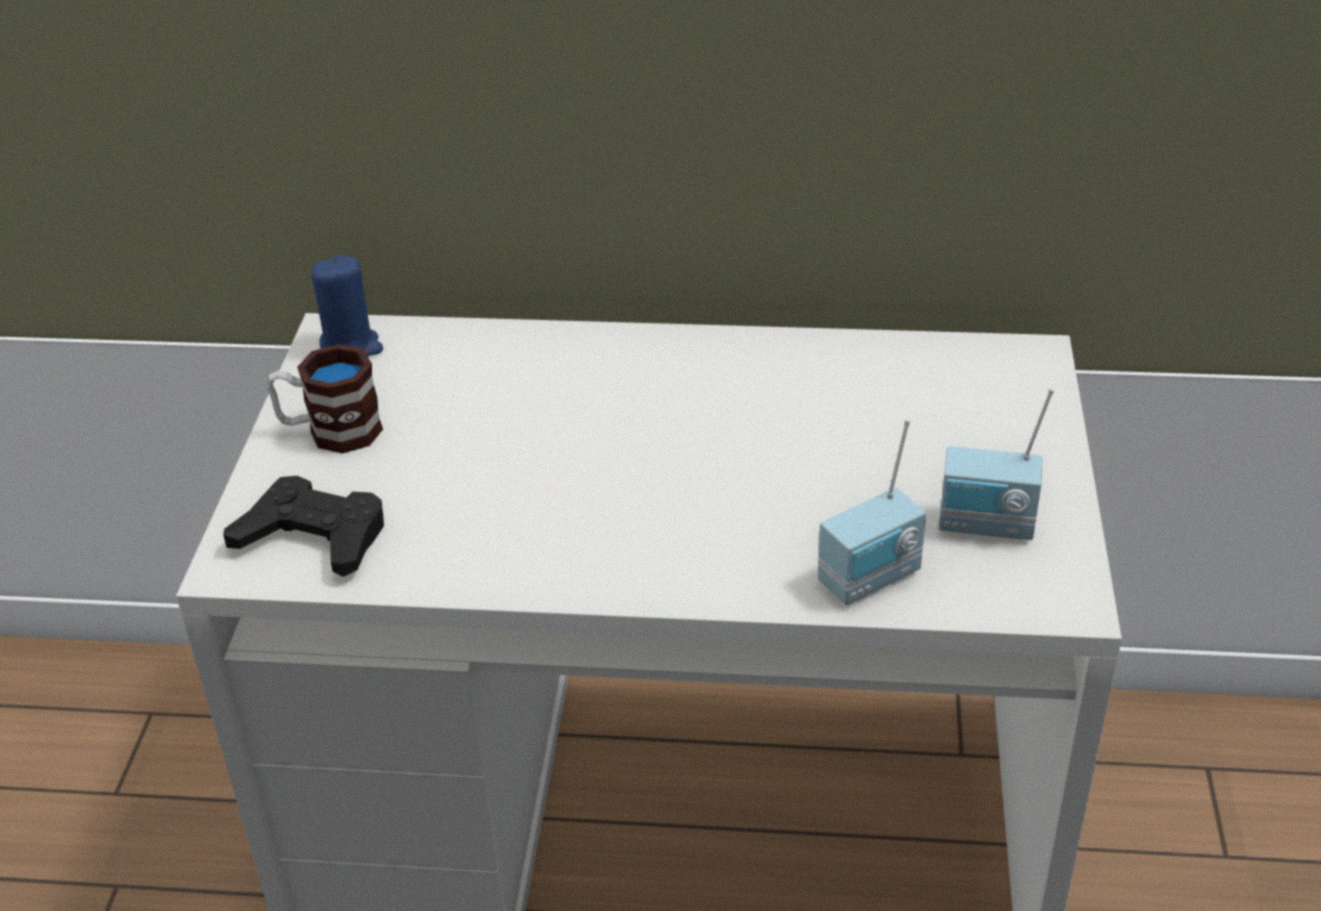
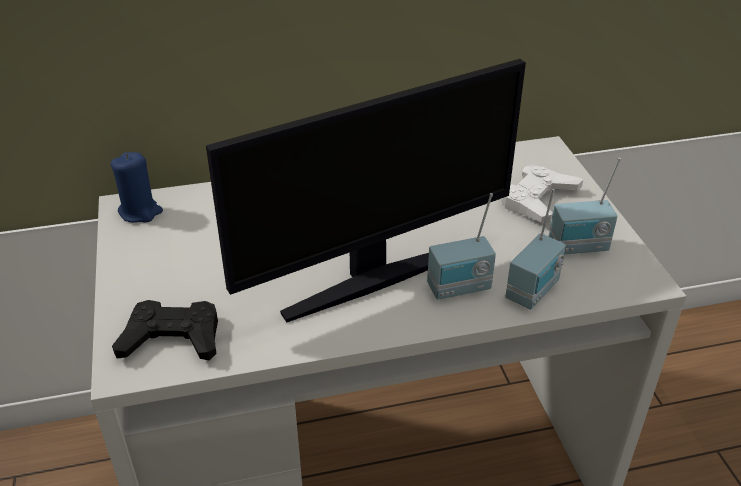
camera: 20 degrees left, 0 degrees up
(330, 431) = (151, 267): mug -> none
(634, 510) = (373, 279): none -> monitor
(757, 552) = (460, 289): none -> radio
(966, 436) = (538, 199): none -> white game controller

